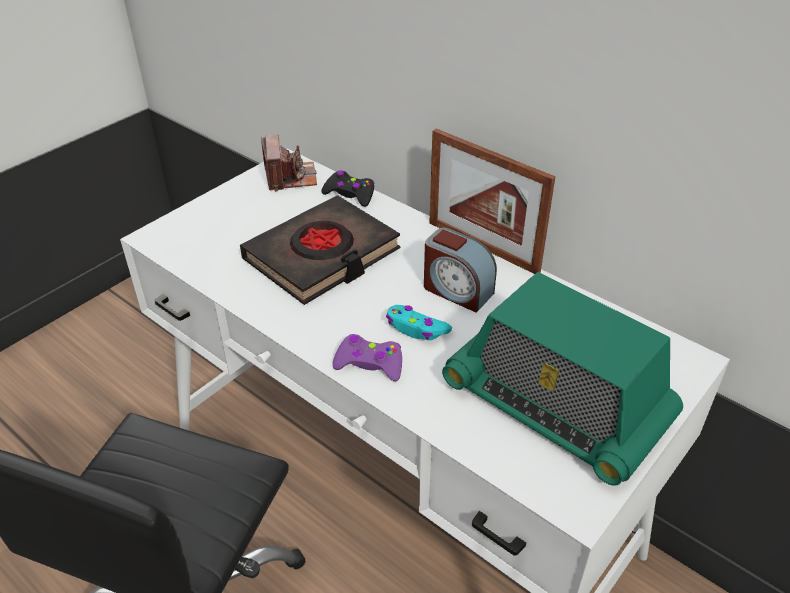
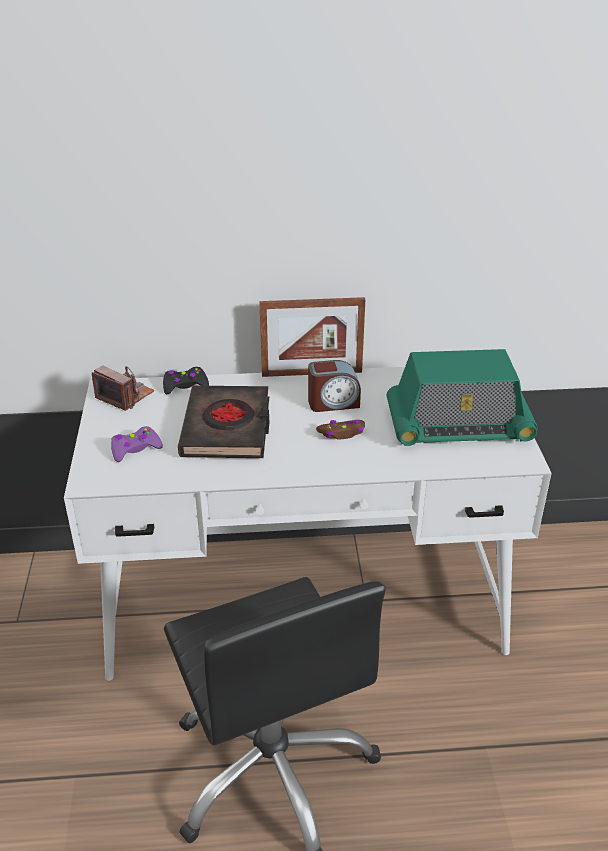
camera: 45 degrees left, 5 degrees down
(369, 364) = (345, 464): purple game controller -> purple game controller (135, 449)
(416, 328) = (342, 433): turquoise game controller -> brown game controller

